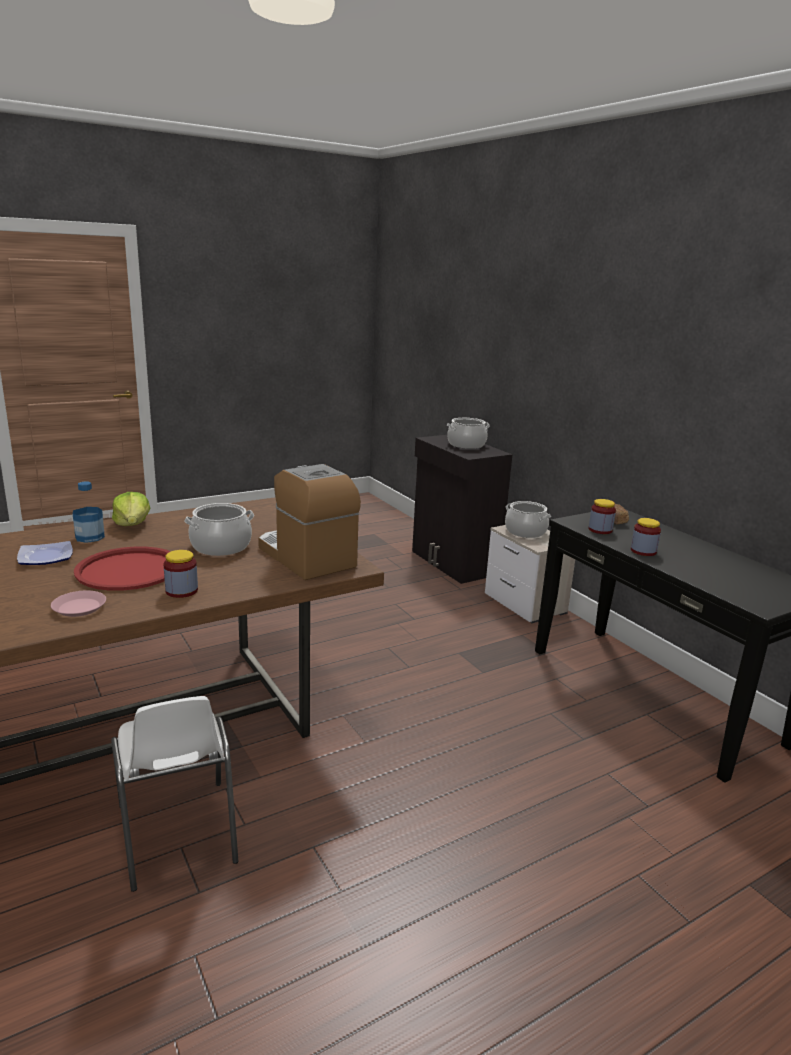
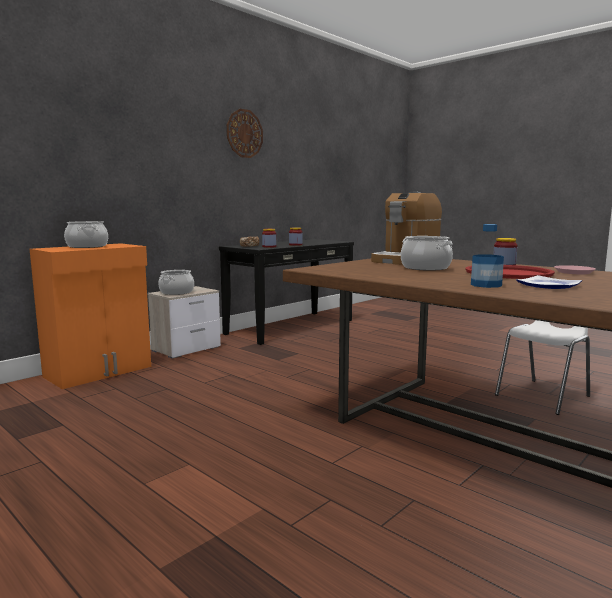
camera: 105 degrees left, 10 degrees down
(132, 524) = (433, 282): lettuce -> none
(453, 563) = (100, 371): black cabinet -> orange cabinet
(706, 335) = (244, 133): none -> wall clock

